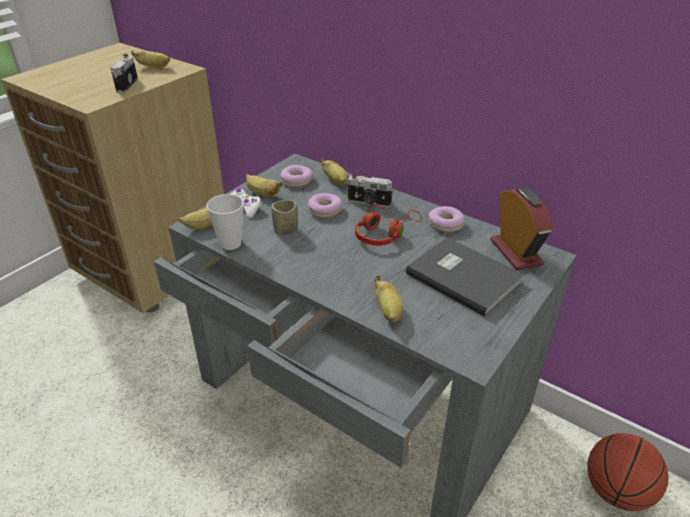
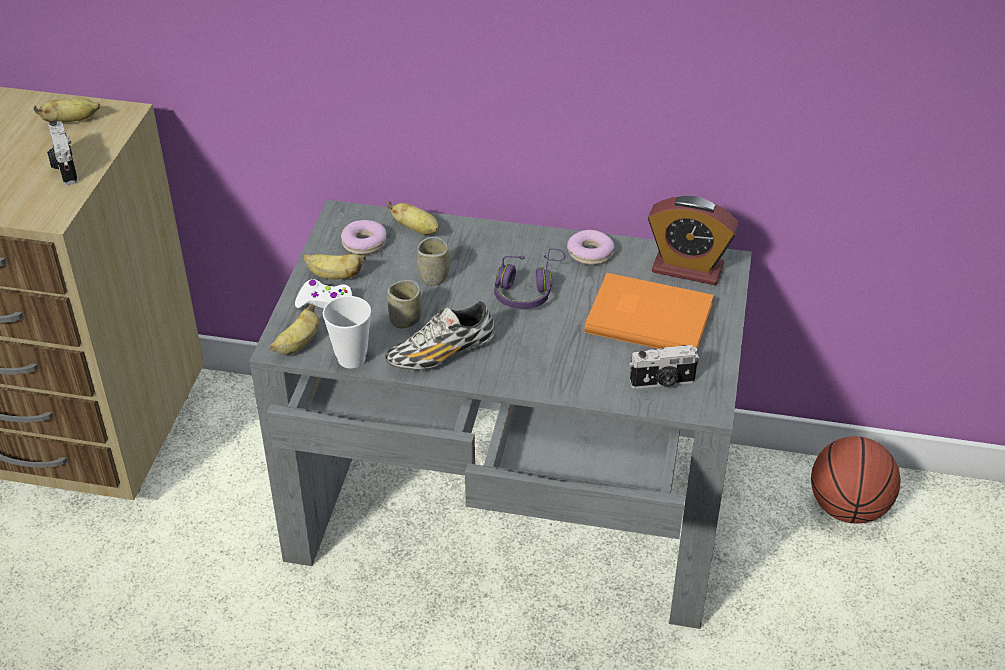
camera: 25 degrees left, 5 degrees up
(292, 258) = (441, 354): none -> shoe
(325, 210) = (433, 277): donut -> cup
(369, 202) = (480, 250): camera -> camera (662, 382)
(384, 234) = (528, 289): red headphones -> purple headphones
(388, 311) = (593, 383): banana -> none
(463, 276) = (648, 316): grey book -> orange book
(515, 252) = (687, 268): alarm clock -> alarm clock turned 150 degrees clockwise

